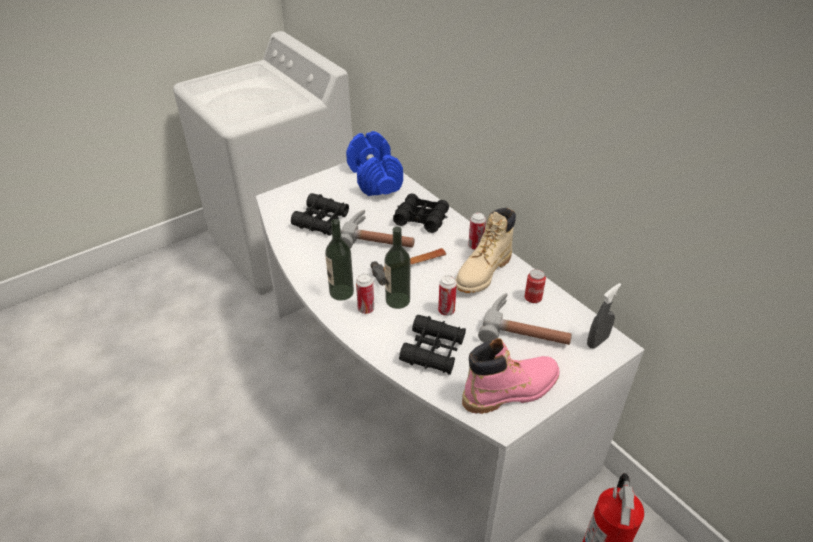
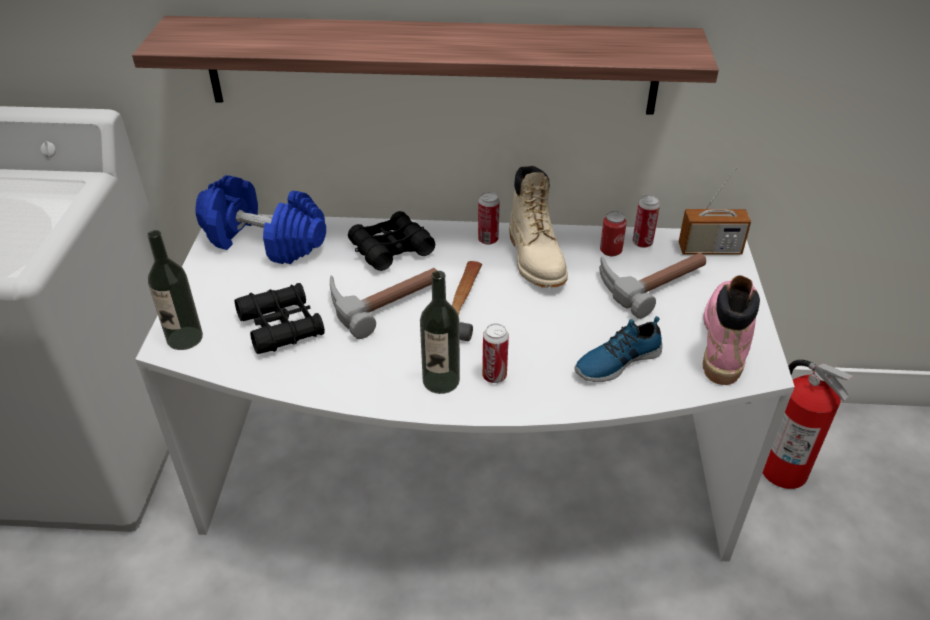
camera: 50 degrees left, 0 degrees up
(397, 300) = (508, 343): bottle -> bottle (185, 338)
(433, 350) = (616, 360): black binoculars -> shoe
(446, 311) = (566, 317): can -> can (642, 243)
(480, 113) = (431, 65): none -> shelf
(597, 341) = (709, 249): grey spray bottle -> radio

